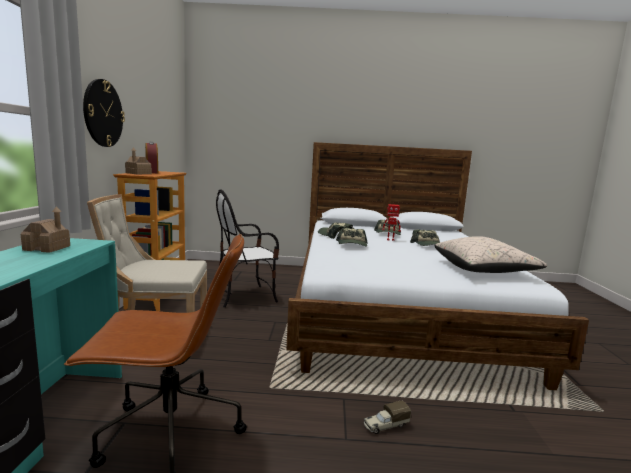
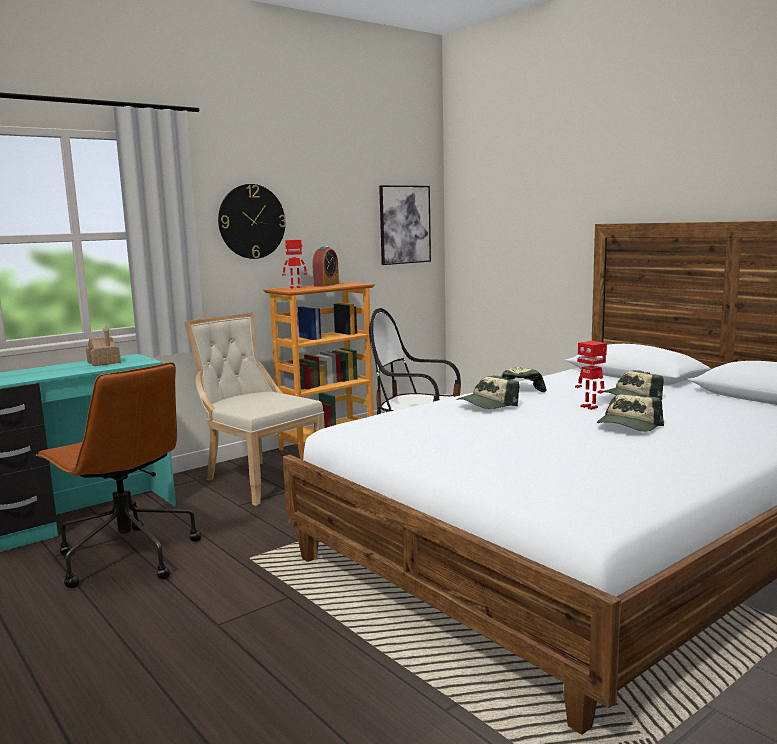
camera: 50 degrees right, 0 degrees up
(138, 173) = (295, 287): toy house -> toy robot
(172, 131) = (404, 224): none -> picture
(385, 425) = (270, 635): toy truck -> none
(484, 270) = (572, 475): beige pillow -> none

